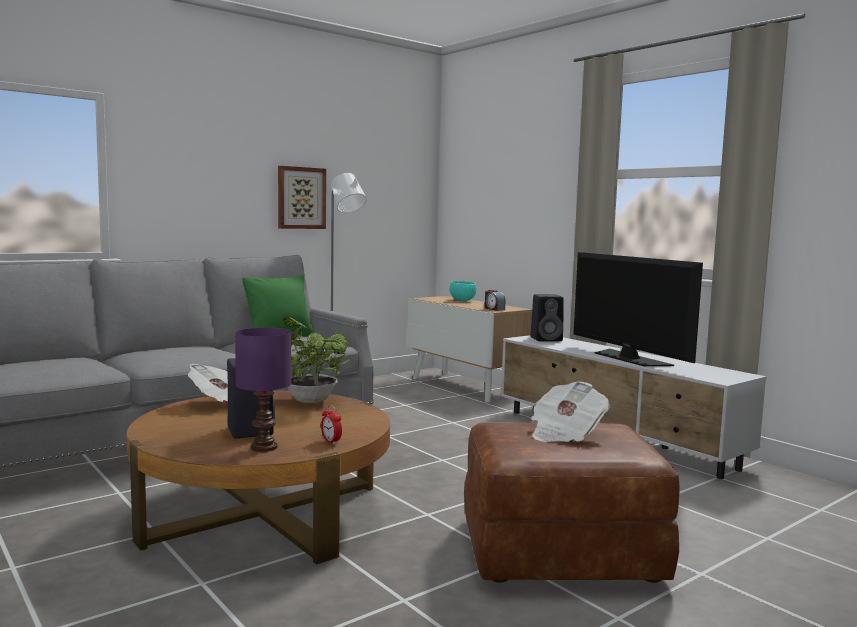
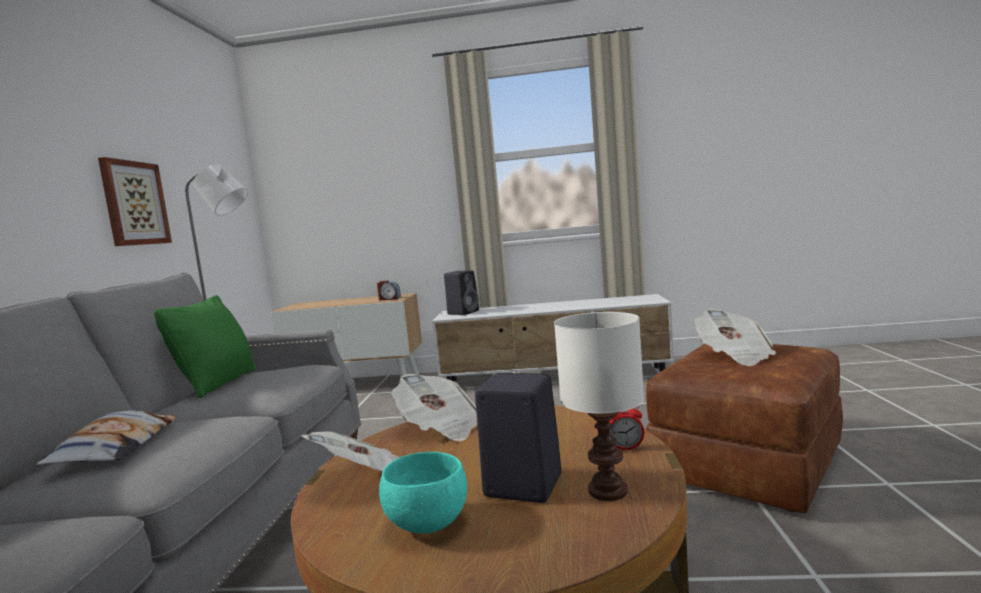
camera: 45 degrees left, 0 degrees up
(173, 350) = (116, 448): none -> pillow
(263, 447) = (607, 491): purple table lamp -> white table lamp
(307, 400) = (440, 428): potted plant -> newspaper
(462, 301) = (332, 301): turquoise bowl -> turquoise bowl (429, 524)
(629, 358) = (563, 306): television -> none

